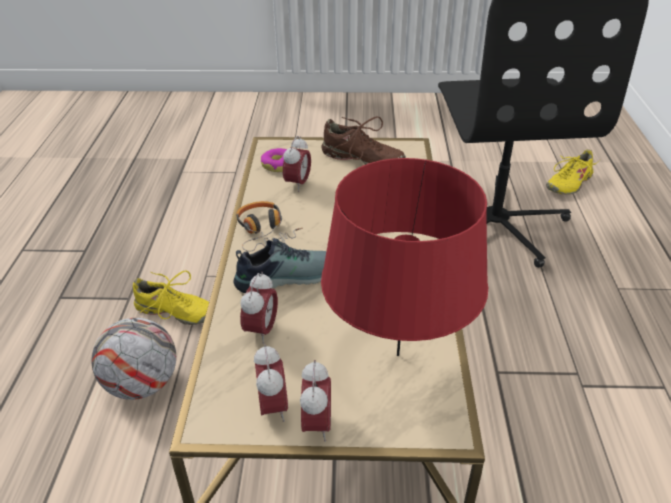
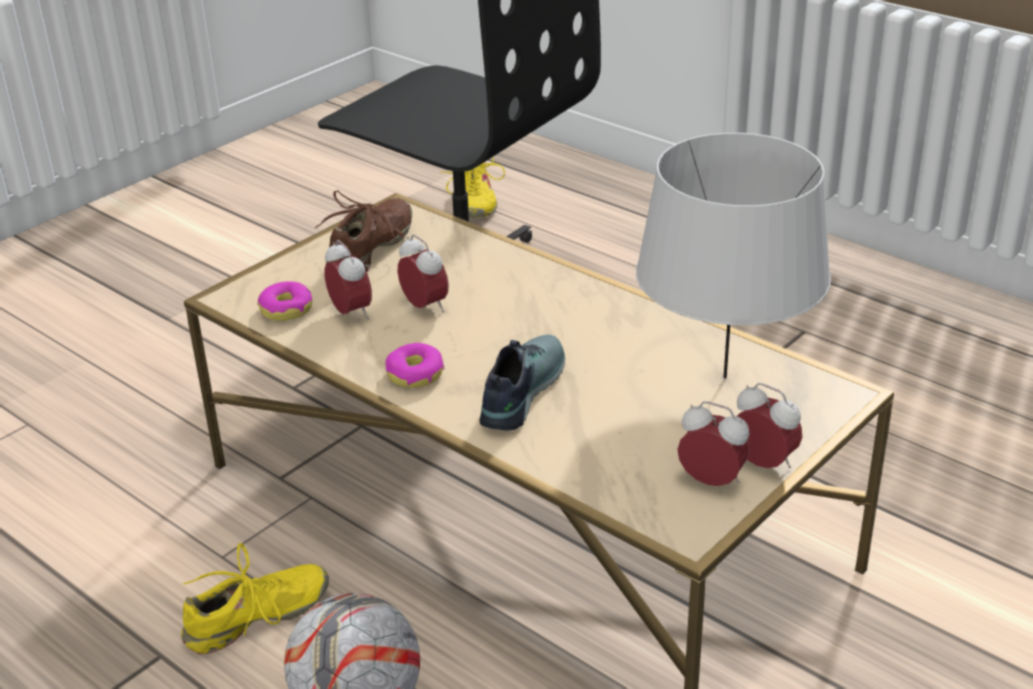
camera: 50 degrees left, 5 degrees down
(261, 330) = (588, 444): alarm clock -> alarm clock (425, 307)
(264, 232) = (415, 374): headphones -> donut
(362, 160) = (371, 251): brown shoe -> brown shoe turned 45 degrees counterclockwise
(398, 355) = (725, 377): red table lamp -> grey table lamp

